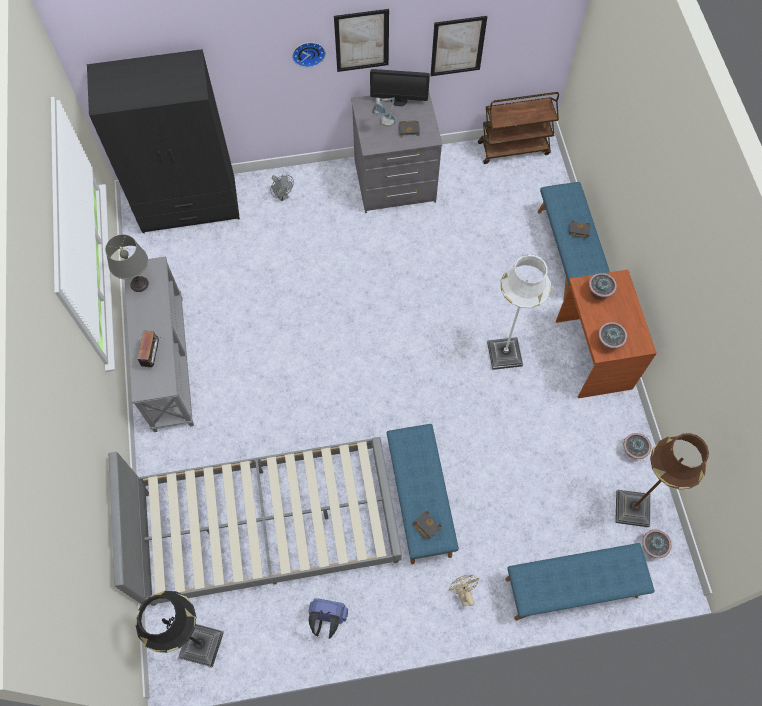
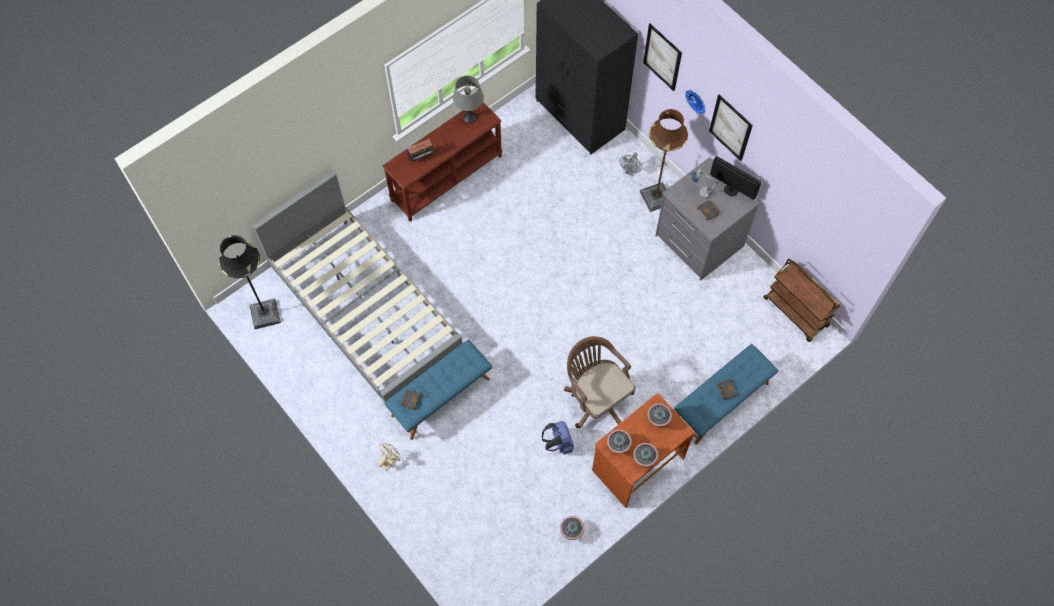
camera: 60 degrees right, 0 degrees up
(167, 362) = (446, 177): grey console table -> brown console table
(328, 618) = (323, 381): blue backpack -> blue backpack (558, 443)
(399, 100) = (731, 190): monitor -> monitor turned 150 degrees clockwise
(457, 46) = (788, 197): picture -> picture (662, 57)
(504, 354) = (596, 398): white floor lamp -> brown office chair
(571, 588) = (434, 534): blue bench -> none
(632, 509) = (522, 551): brown floor lamp -> brown floor lamp (656, 197)
(652, 547) = (499, 579): potted plant -> potted plant (644, 459)

